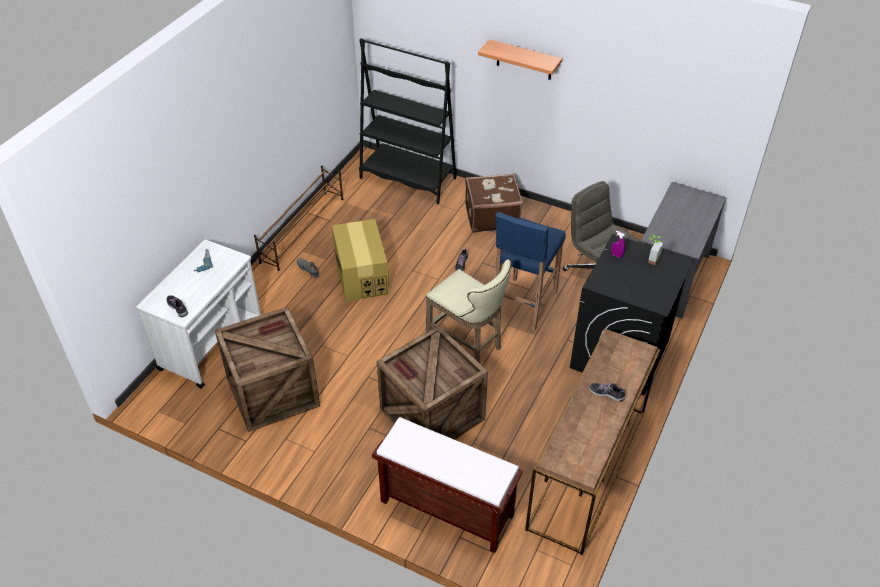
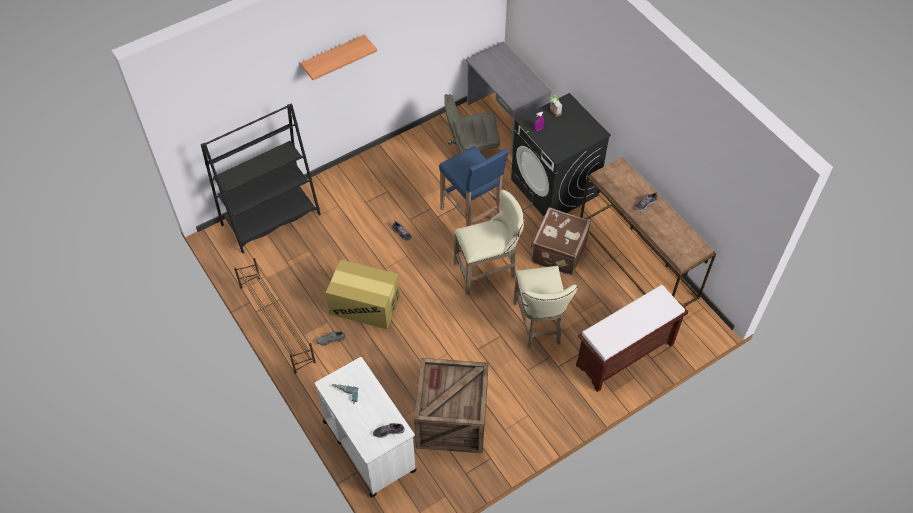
camera: 60 degrees left, 10 degrees up
(430, 414) = (538, 326): crate -> beige stool
(491, 216) = (362, 187): brown suitcase -> brown suitcase (557, 251)

